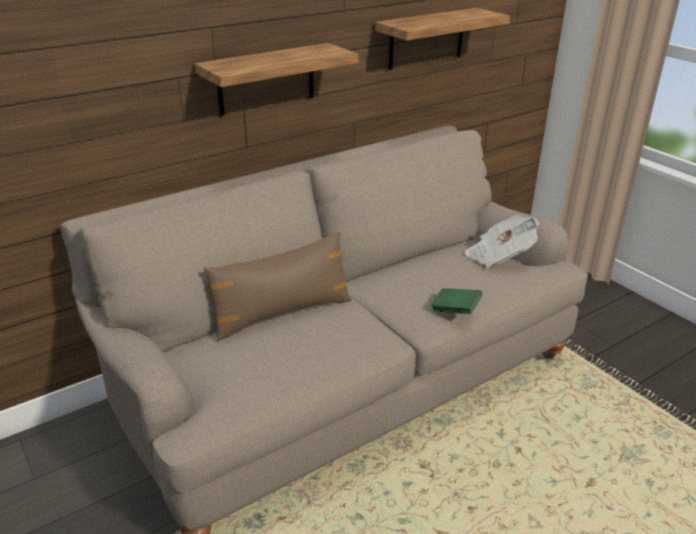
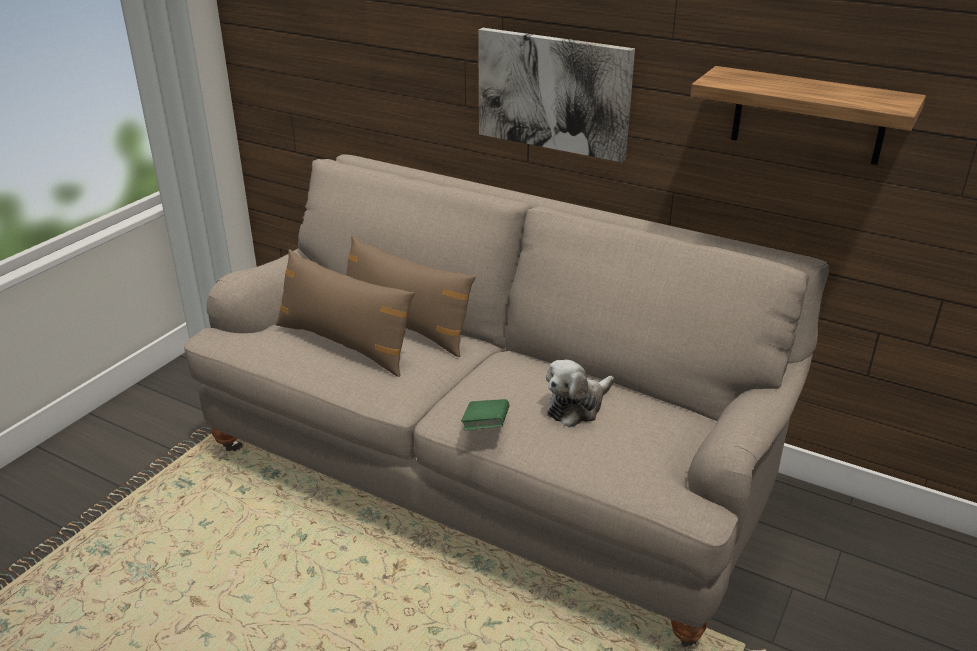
camera: 65 degrees right, 0 degrees up
(266, 79) = (553, 93): shelf -> picture
(290, 347) = (345, 343): none -> brown pillow
(452, 270) = (577, 406): none -> plush toy
(499, 256) = (654, 438): newspaper -> none

